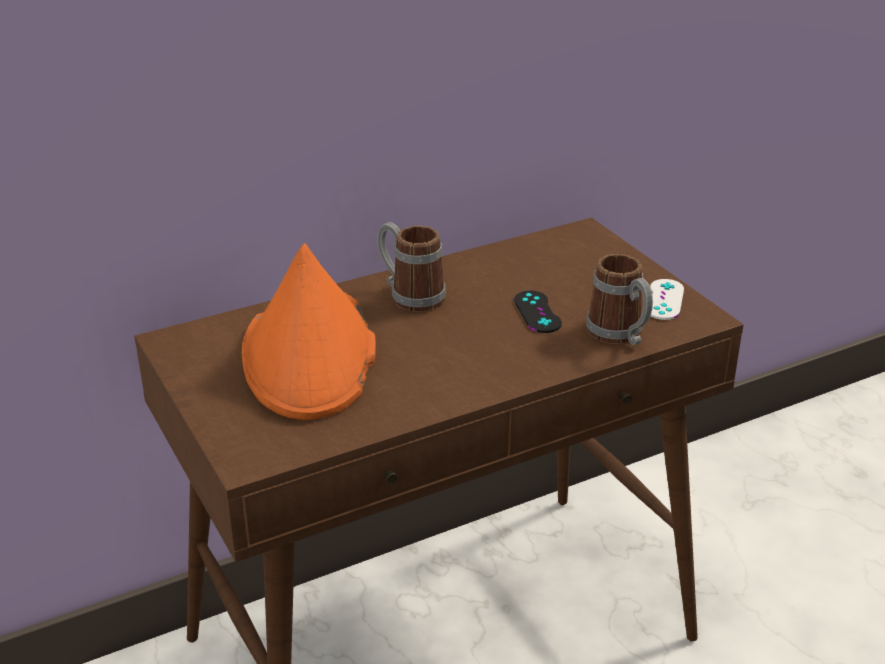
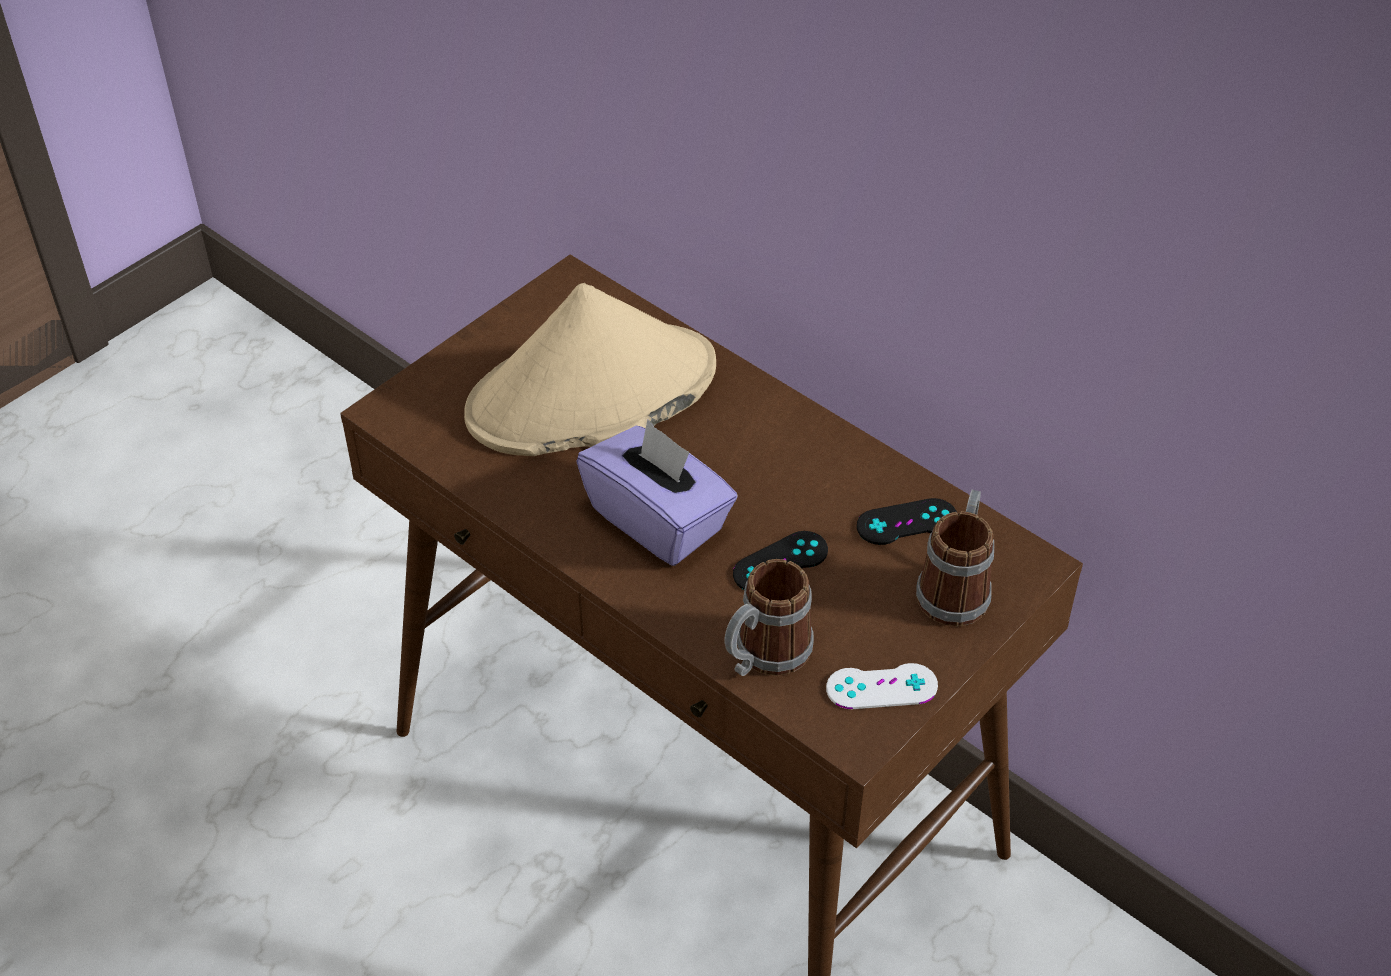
camera: 70 degrees right, 15 degrees up
(310, 355) = (591, 393): orange hat -> beige hat
(409, 295) = (759, 436): mug -> mug (956, 587)
(467, 351) = (658, 520): none -> purple tissue box
(526, 261) = (907, 522): none -> black game controller

